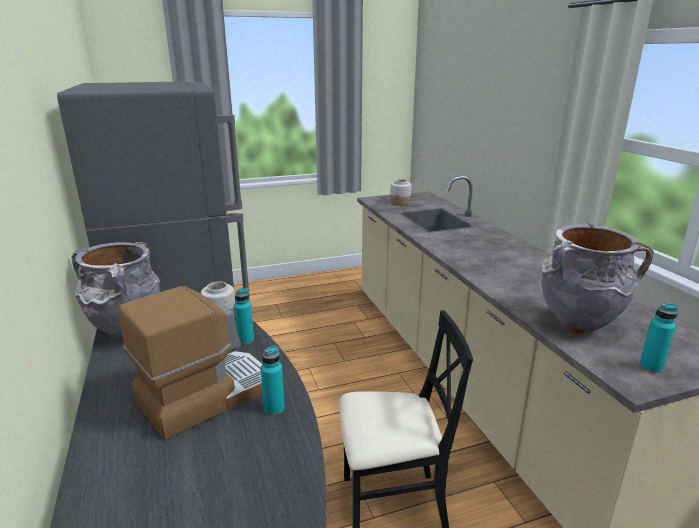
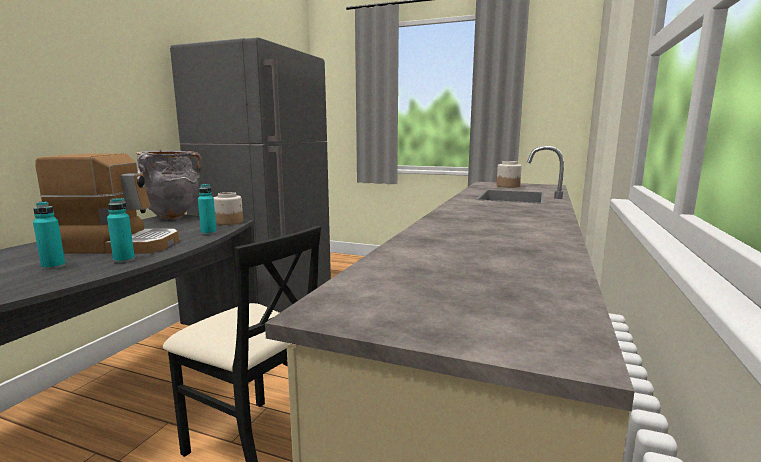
camera: 40 degrees right, 10 degrees down
(577, 325) = (423, 264): grey vase -> none
(650, 367) = (397, 310): turquoise bottle -> turquoise bottle (53, 266)

